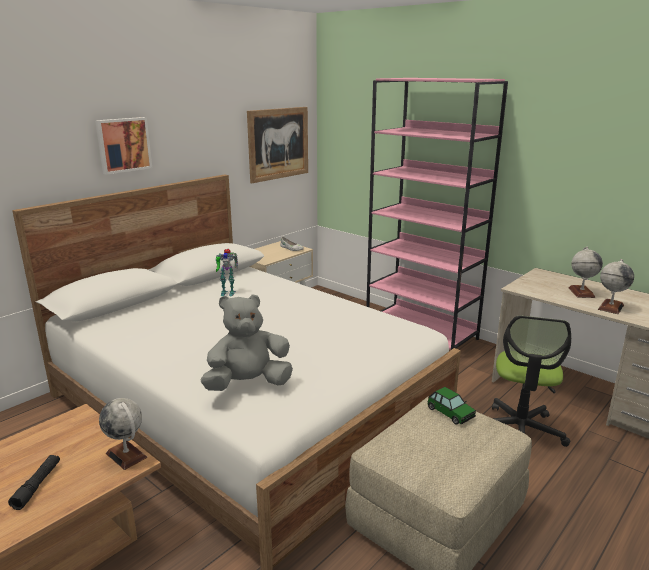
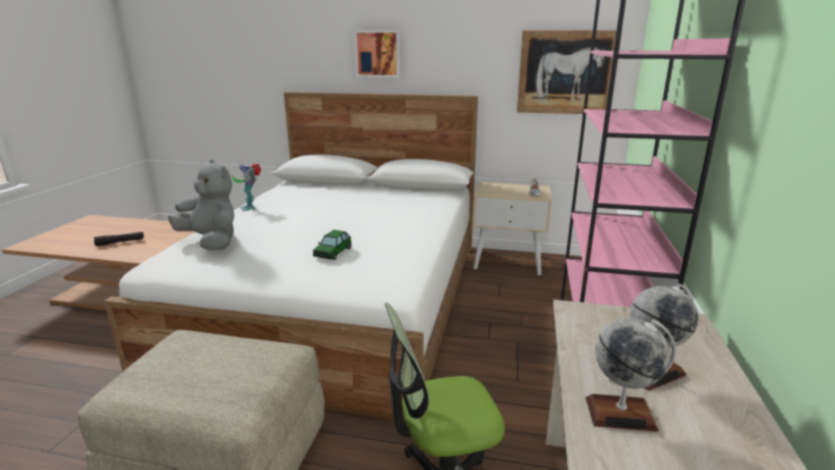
camera: 60 degrees right, 0 degrees up
(126, 455) = (157, 253): globe -> none
(227, 292) = (388, 199): toy robot -> toy robot (250, 207)
(450, 412) = (262, 361): toy car -> toy car (333, 252)

